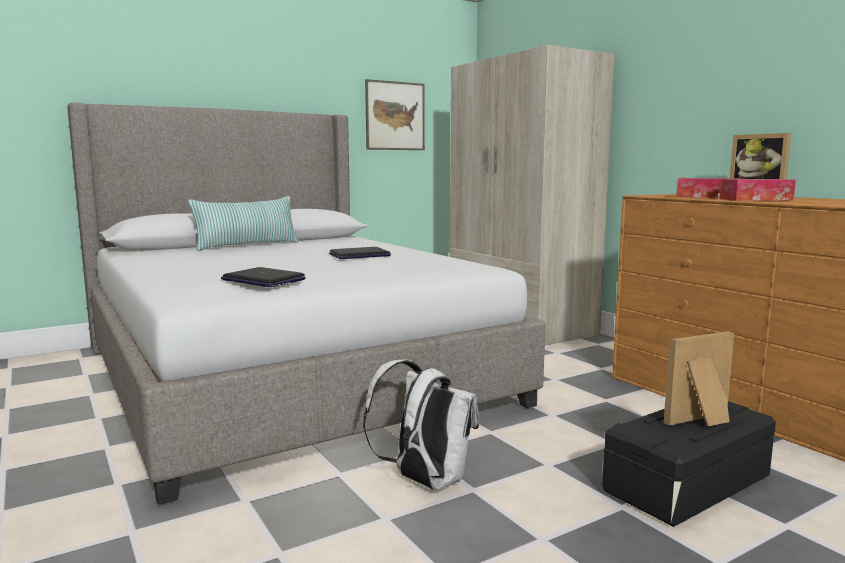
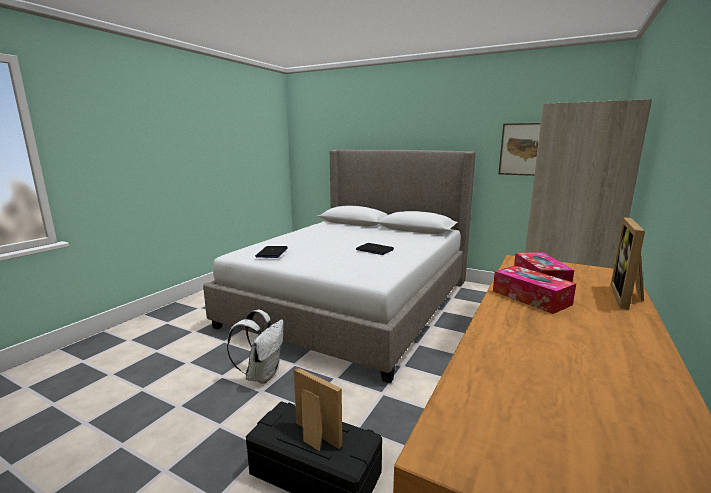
camera: 60 degrees right, 5 degrees up
(247, 245) = (372, 229): pillow -> none

